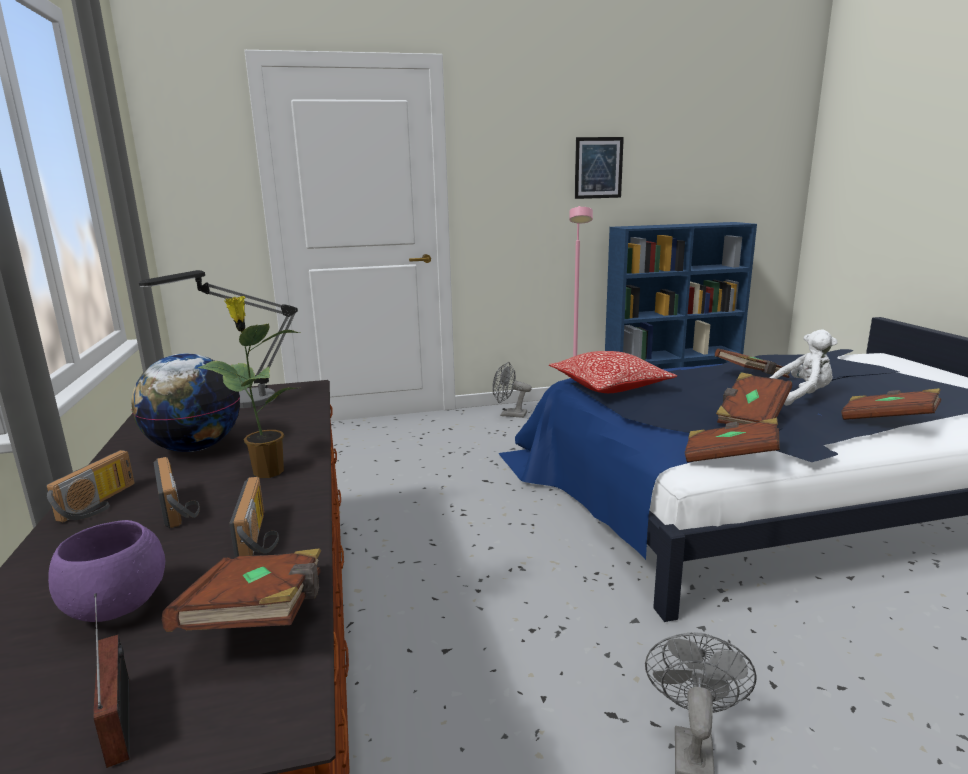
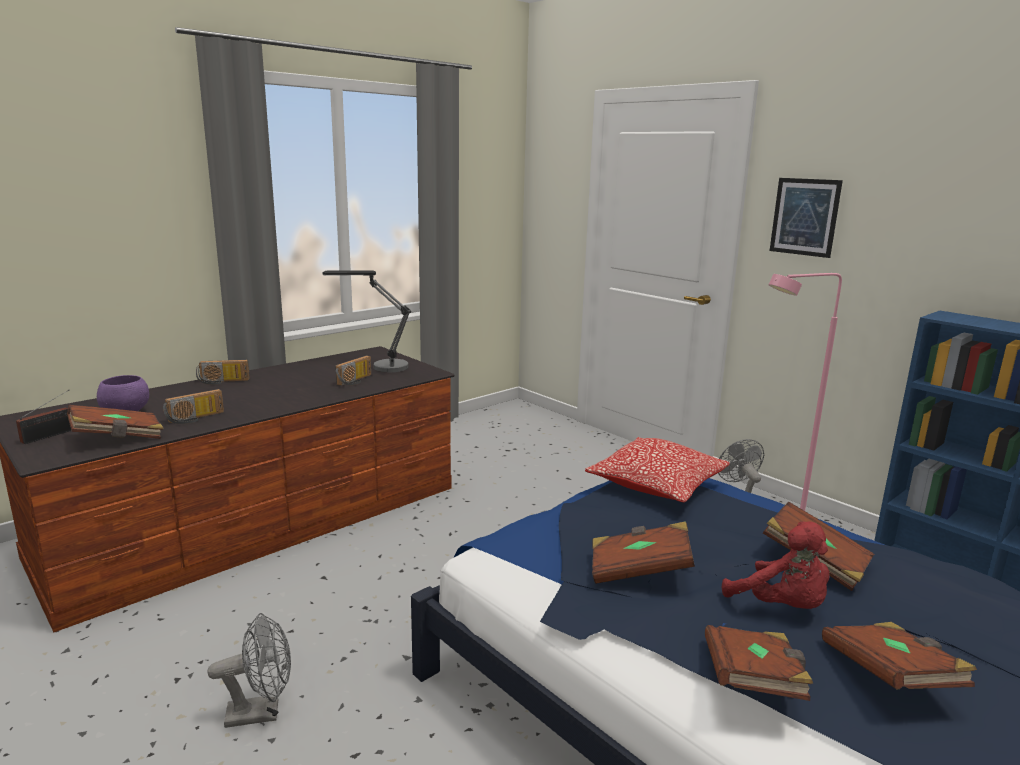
camera: 60 degrees right, 0 degrees up
(180, 507) = (224, 396): radio -> radio (356, 381)
(194, 448) = (302, 377): globe -> none
(266, 471) = (277, 399): potted plant -> none
(598, 168) = (944, 224): picture -> picture (804, 217)
(730, 458) = (520, 574): brown book -> brown book (890, 676)
(800, 396) = (781, 606): white plush toy -> red plush toy

